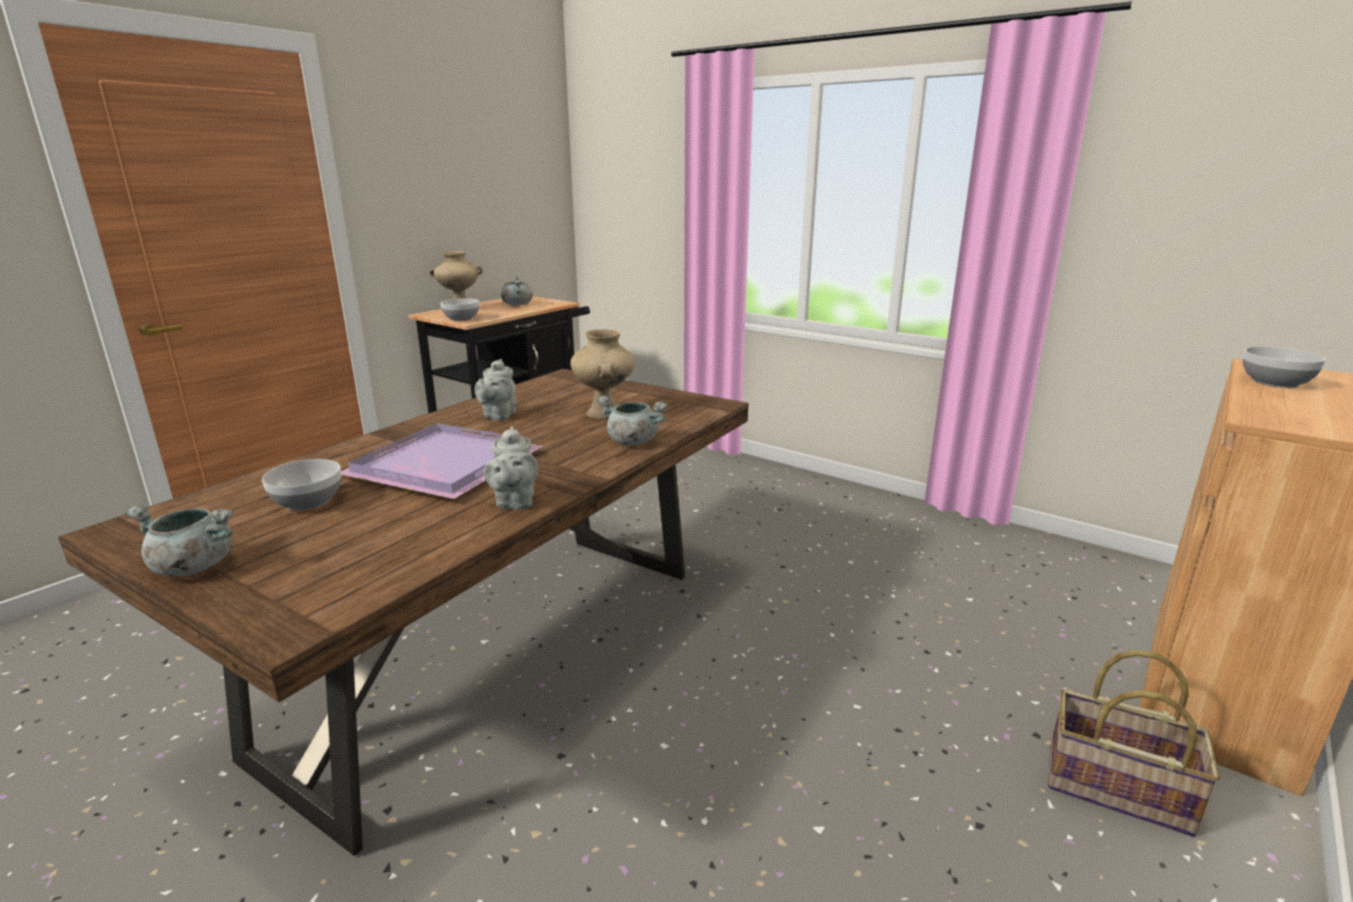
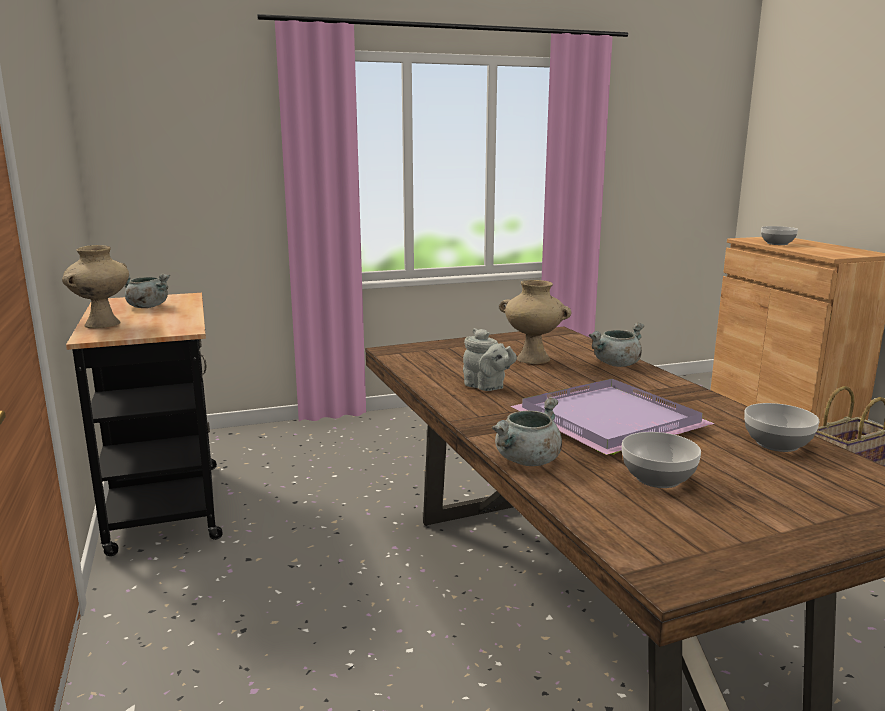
camera: 55 degrees left, 5 degrees down
(192, 567) = (796, 536): grey cooking pot -> grey cooking pot (527, 461)
(461, 318) = (162, 330): bowl -> bowl (777, 444)
(515, 502) = (721, 412): grey teapot -> none

